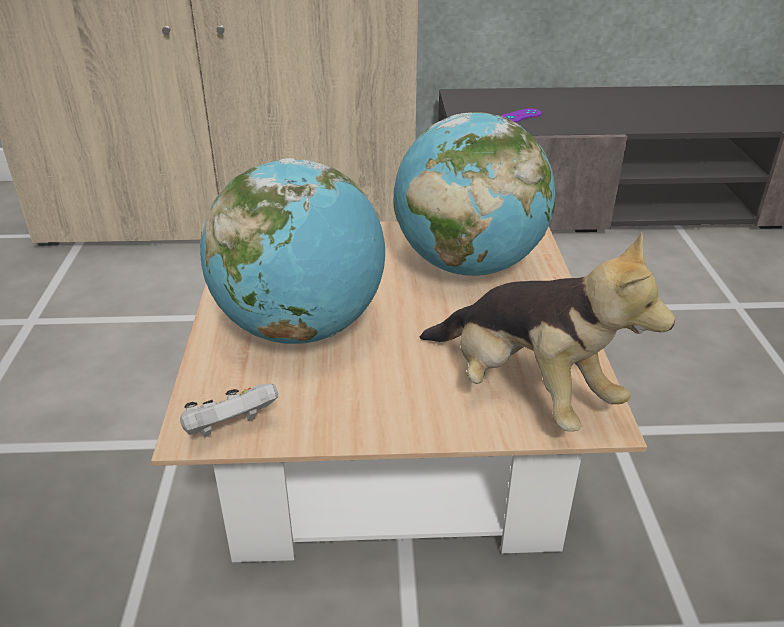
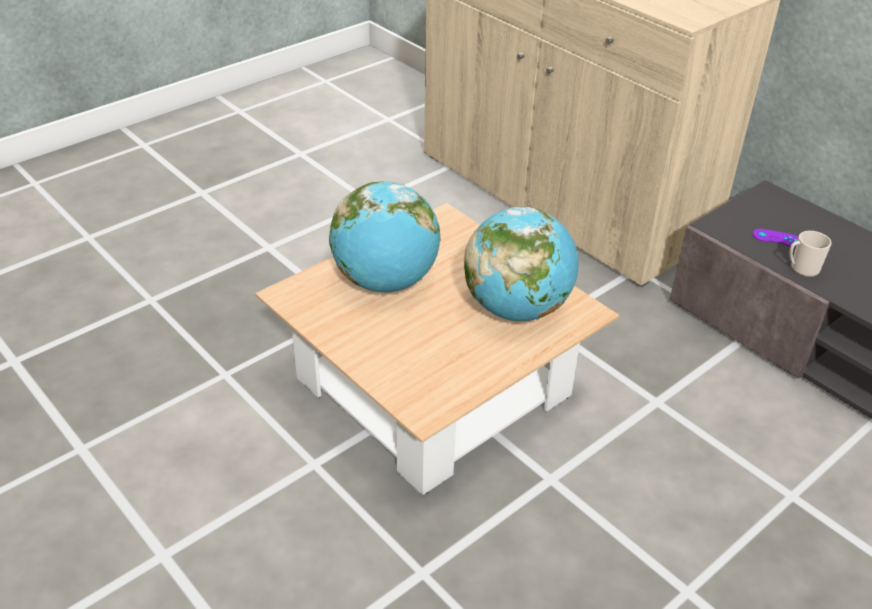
camera: 50 degrees right, 5 degrees up
(230, 429) = (293, 302): white game controller -> none
(524, 391) = (419, 380): plush toy -> none
(572, 124) = (801, 268): none -> mug

